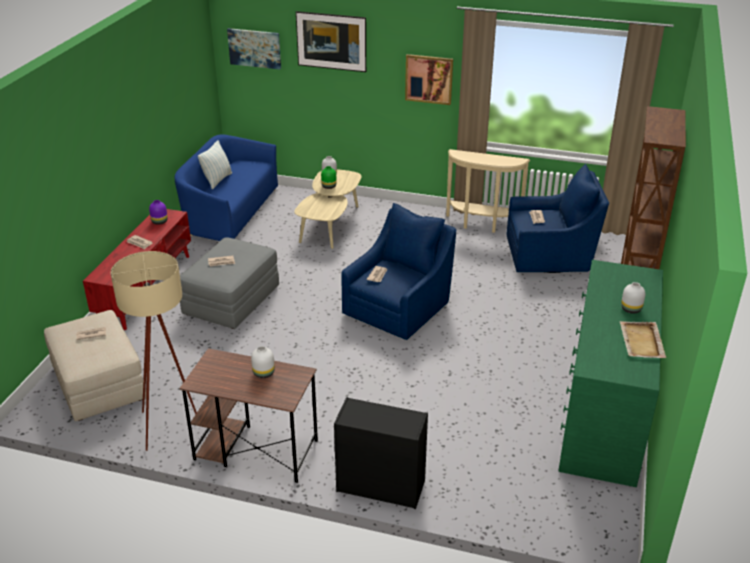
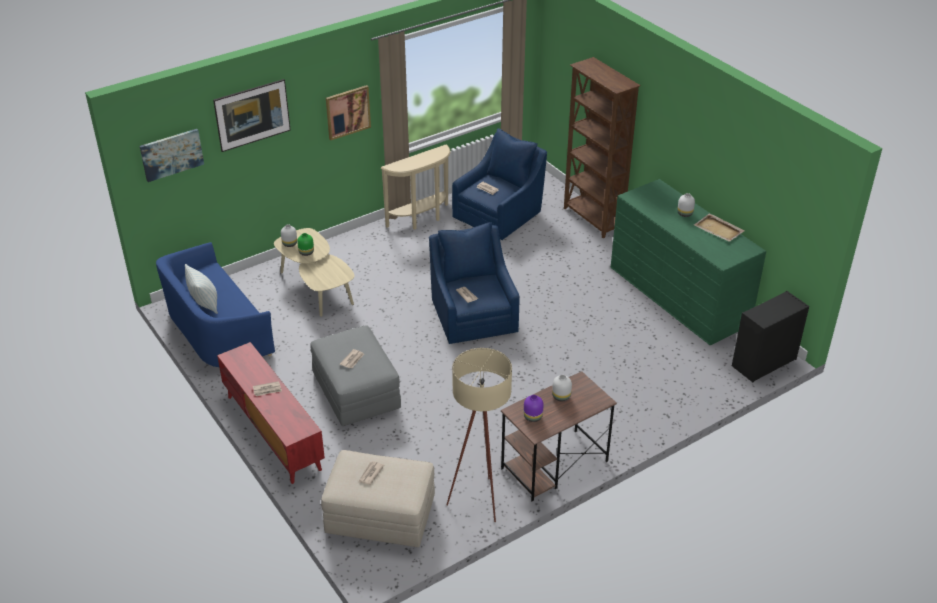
camera: 50 degrees left, 5 degrees up
(159, 221) = (245, 364): purple vase -> purple vase (532, 416)
(379, 486) = (648, 425): black dresser -> black dresser (763, 363)

